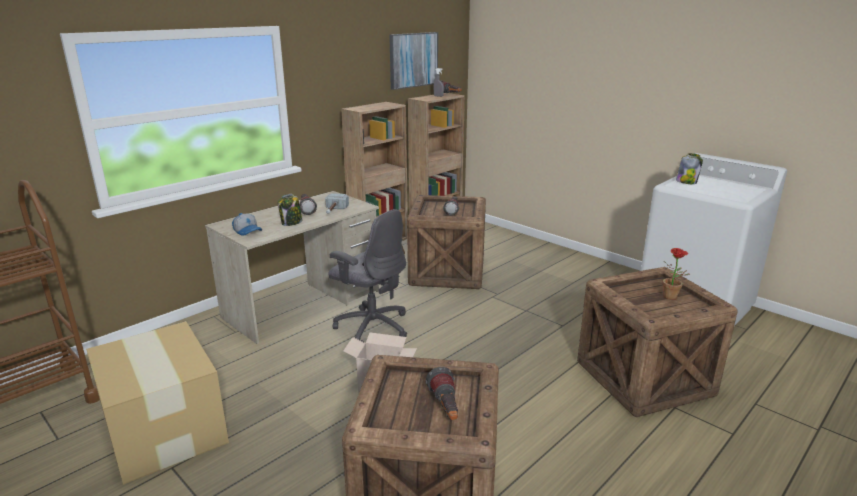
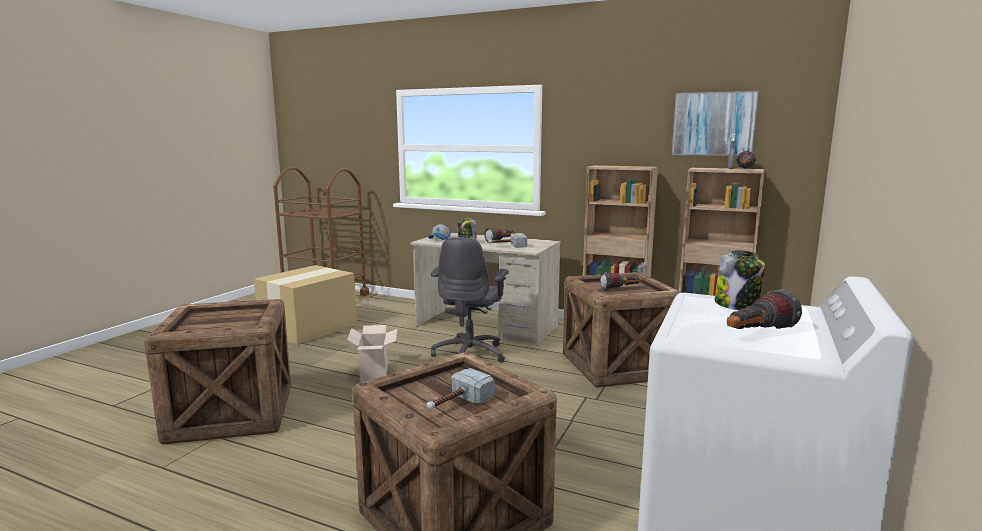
camera: 70 degrees right, 10 degrees down
(445, 408) = (210, 326): flashlight -> flashlight (756, 334)
(672, 297) = (456, 404): potted plant -> hammer

